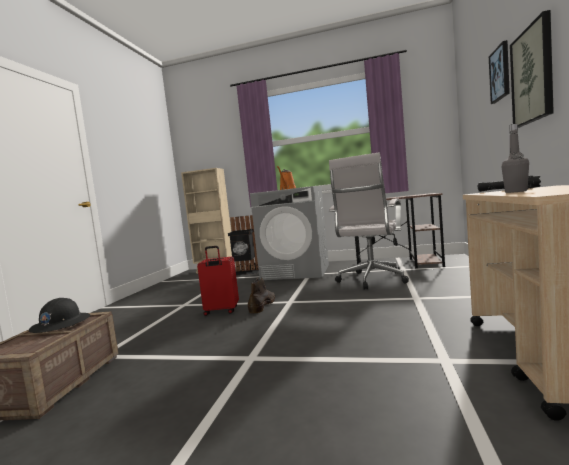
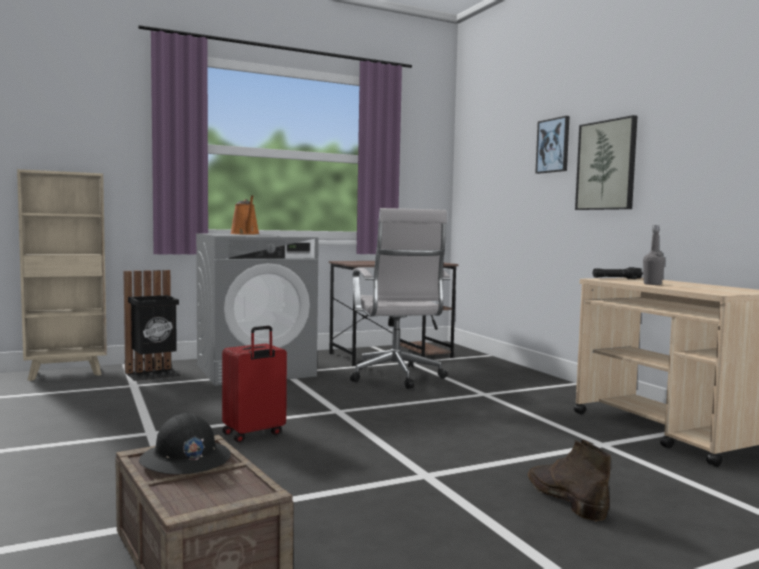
camera: 40 degrees left, 0 degrees up
(262, 305) = (305, 419): brown boot -> brown boot (564, 498)

